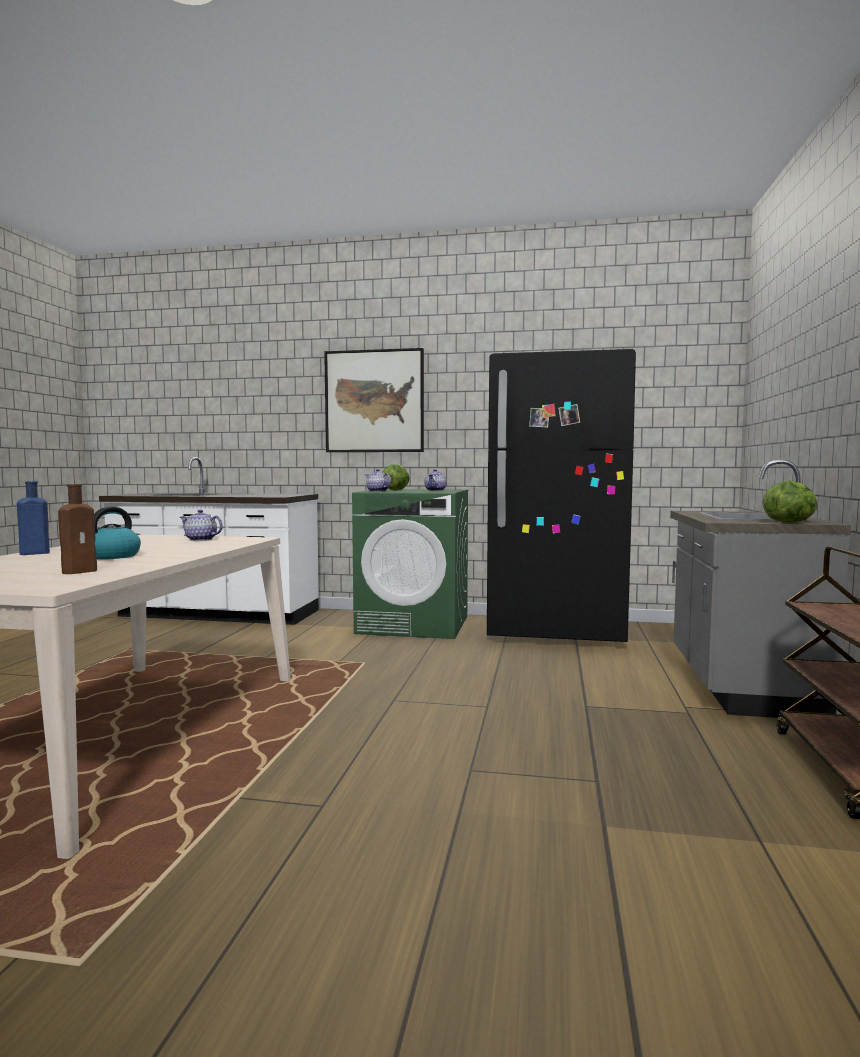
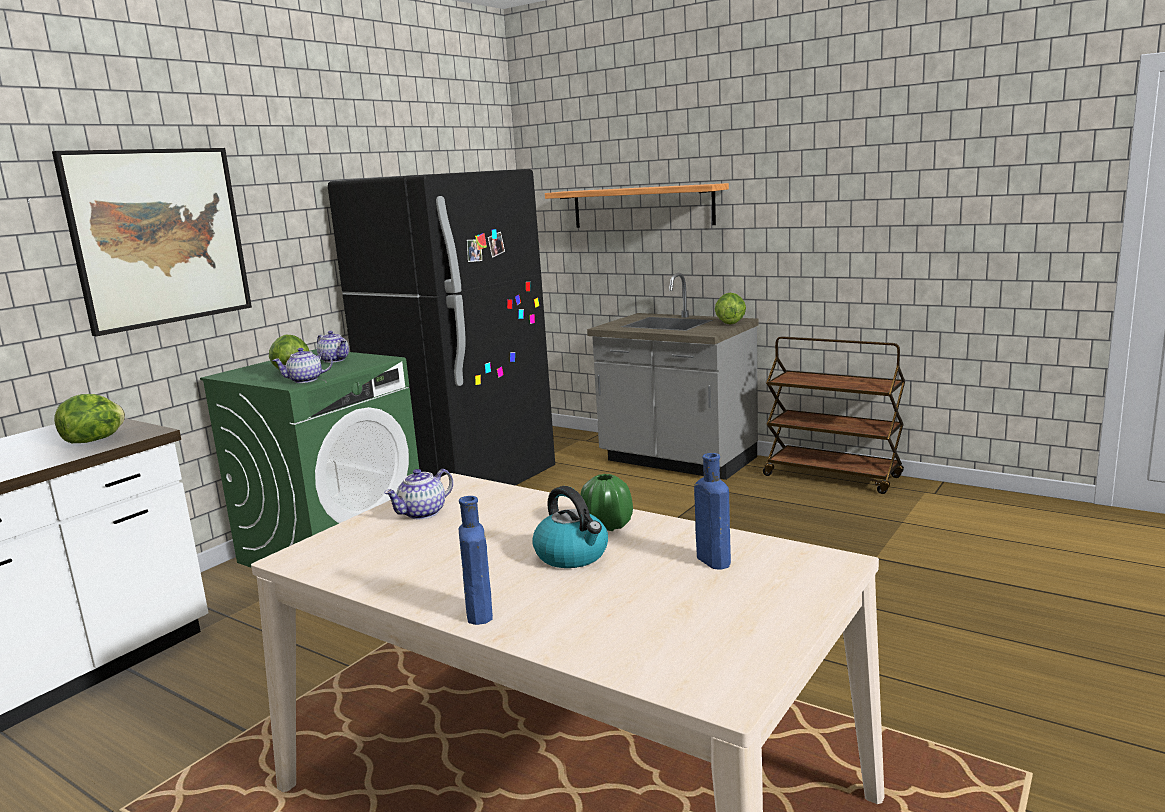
camera: 65 degrees left, 10 degrees up
(82, 571) = (711, 560): brown bottle -> blue bottle
(165, 557) = (606, 525): none -> green vase
(265, 495) = (95, 440): none -> lettuce
(795, 387) = (642, 207): none -> shelf

